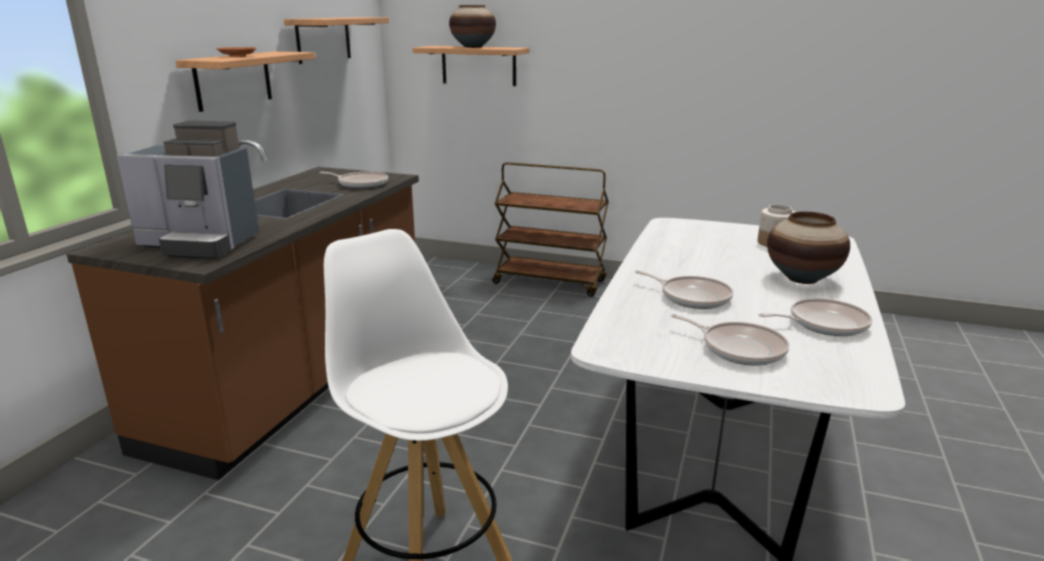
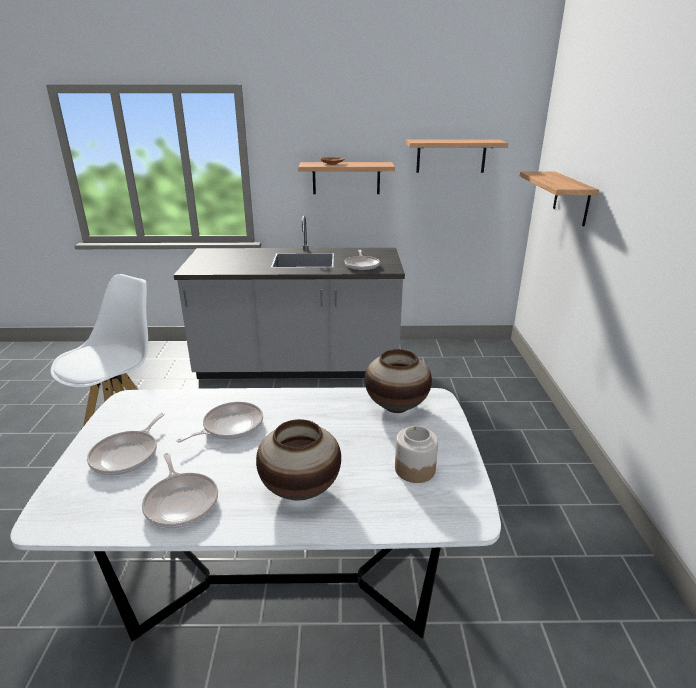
camera: 70 degrees right, 5 degrees up
(200, 244) = (217, 263): coffee machine -> none
(299, 379) = (298, 366): brown counter -> grey counter
(473, 47) = (556, 179): vase -> vase (396, 406)
(550, 282) = (536, 423): brown cart -> none
(692, 297) = (230, 426): frying pan -> frying pan turned 150 degrees counterclockwise

